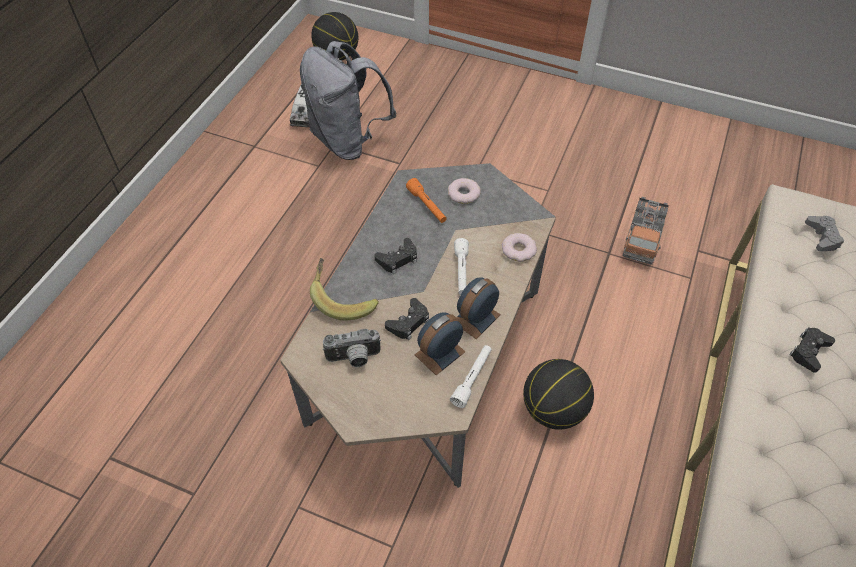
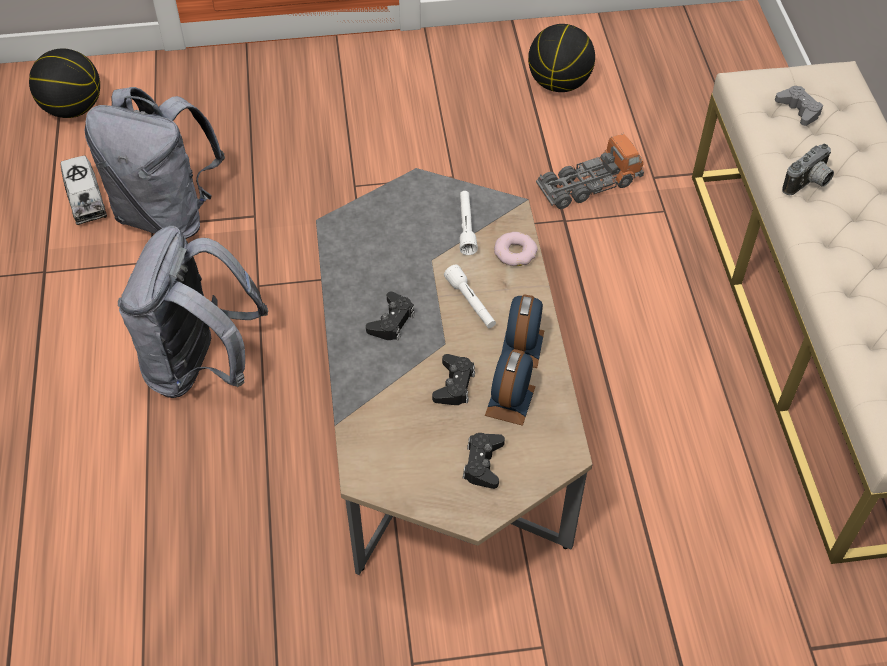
camera: 30 degrees left, 0 degrees up
(303, 243) = (201, 366): none -> grey backpack
(343, 298) = (362, 393): banana -> none
(354, 359) = (423, 451): camera -> camera (809, 184)
(427, 206) = (380, 247): orange flashlight -> none
(463, 194) = (412, 215): donut -> none
(472, 379) = (562, 410): white flashlight -> white flashlight (466, 227)
(553, 409) = (614, 418): basketball -> basketball (558, 83)
(643, 236) = (589, 185): toy truck -> toy truck turned 105 degrees counterclockwise
(809, 351) = (854, 230): black game controller -> black game controller (483, 463)

